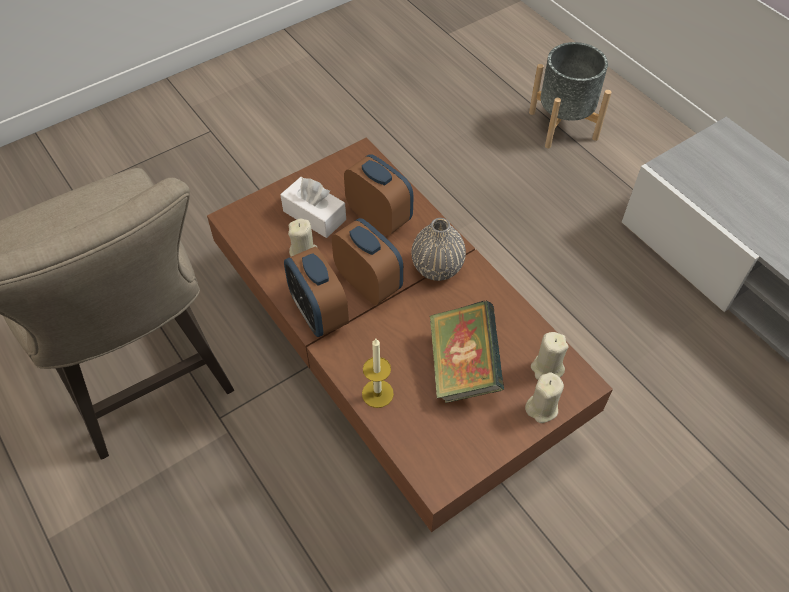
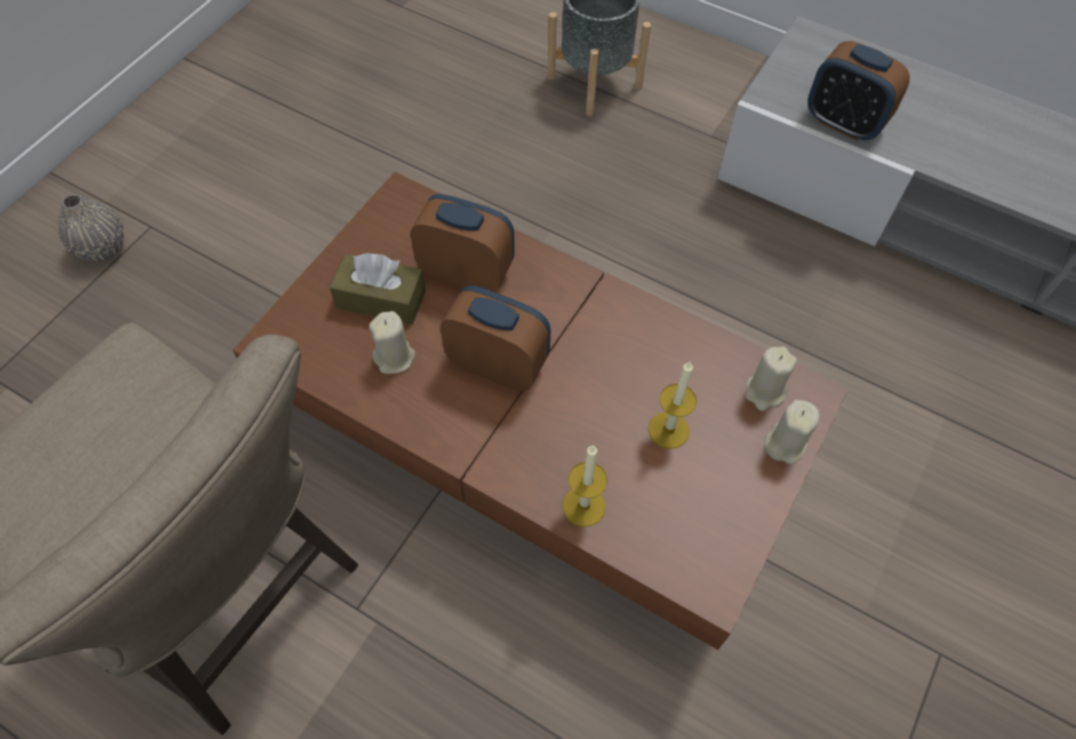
camera: 25 degrees left, 5 degrees up
(314, 215) = (381, 299): white tissue box -> brown tissue box
(318, 313) = (454, 429): alarm clock -> alarm clock (843, 123)
(437, 267) = (572, 313): grey vase -> grey vase (102, 248)
(463, 367) = (668, 430): book -> candle

